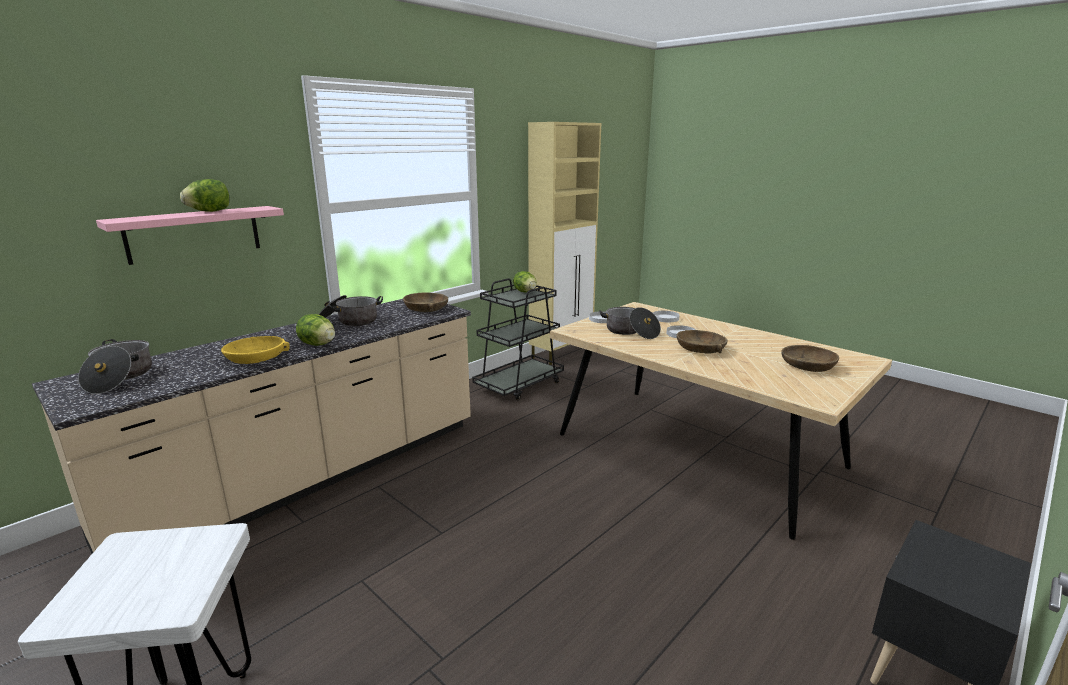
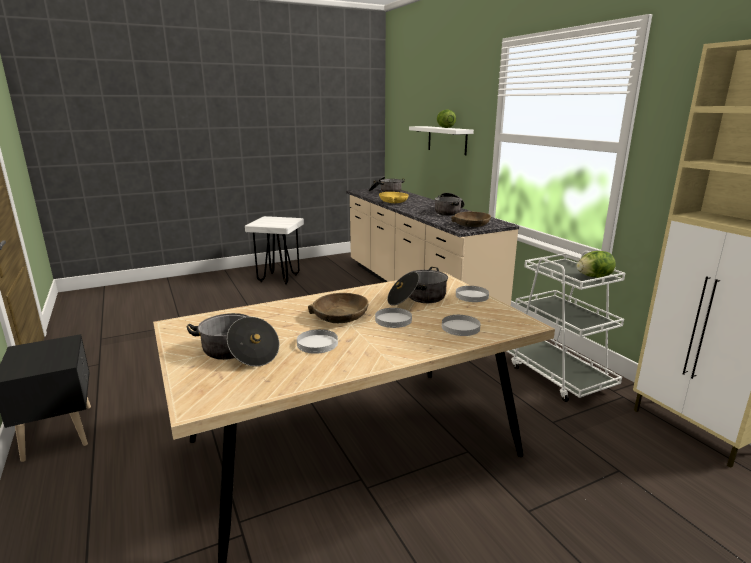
camera: 110 degrees right, 0 degrees up
(194, 234) = (447, 140): pink shelf -> white shelf
(318, 344) = (405, 208): lettuce -> none
(519, 385) = (558, 376): black cart -> white cart
(752, 347) = (317, 343): none -> white plate
(807, 365) = (238, 352): brown bowl -> cooking pot

